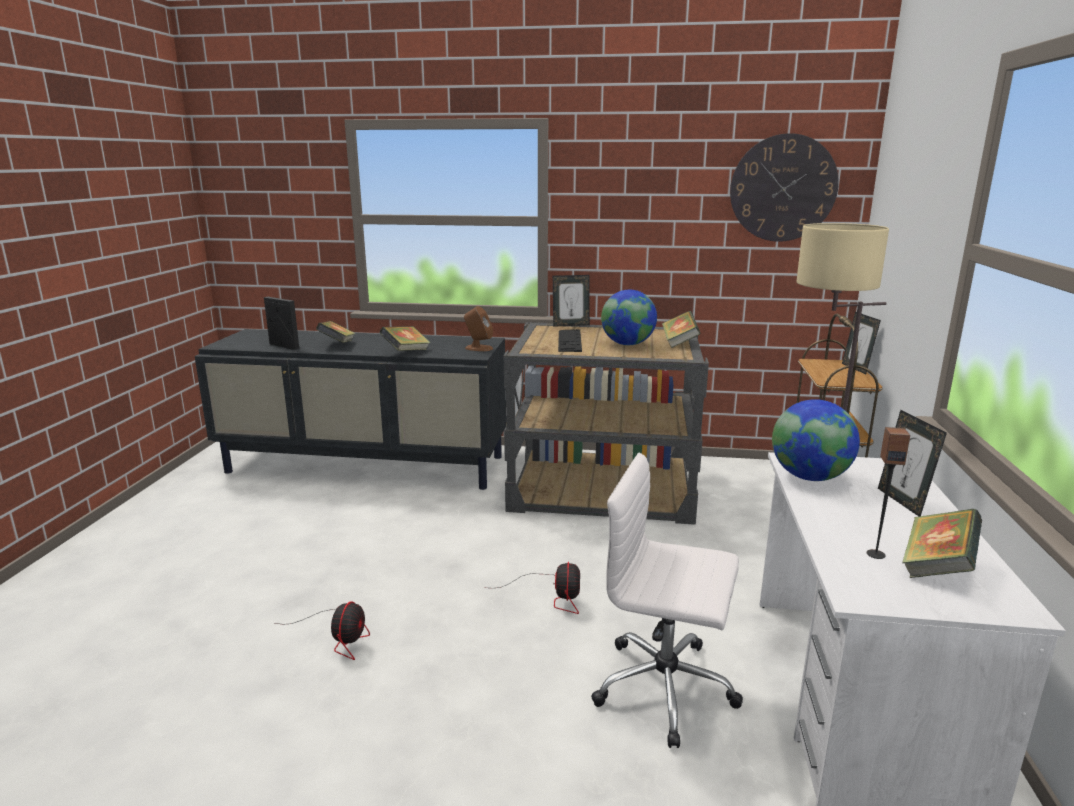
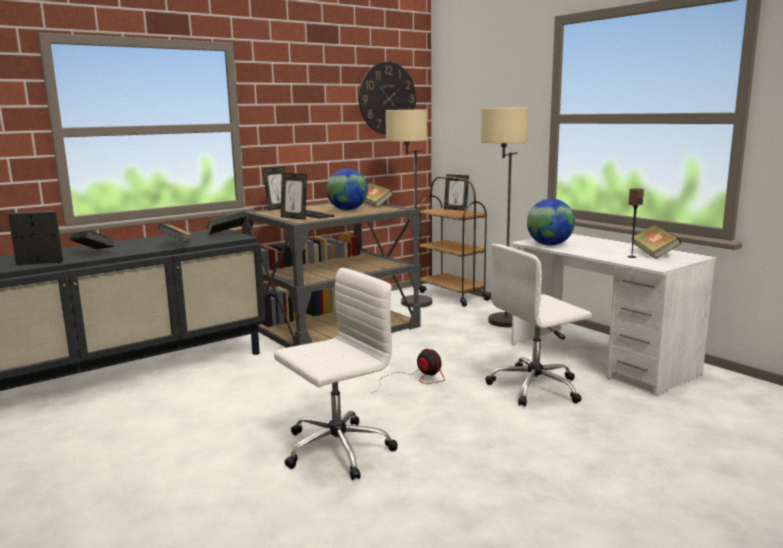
camera: 45 degrees left, 5 degrees down
(341, 636) = (335, 450): fan -> white office chair
(478, 348) = (227, 234): brown speaker -> book
(740, 489) = (411, 305): none -> beige floor lamp
(902, 501) = (597, 243): picture frame -> picture frame (294, 218)

